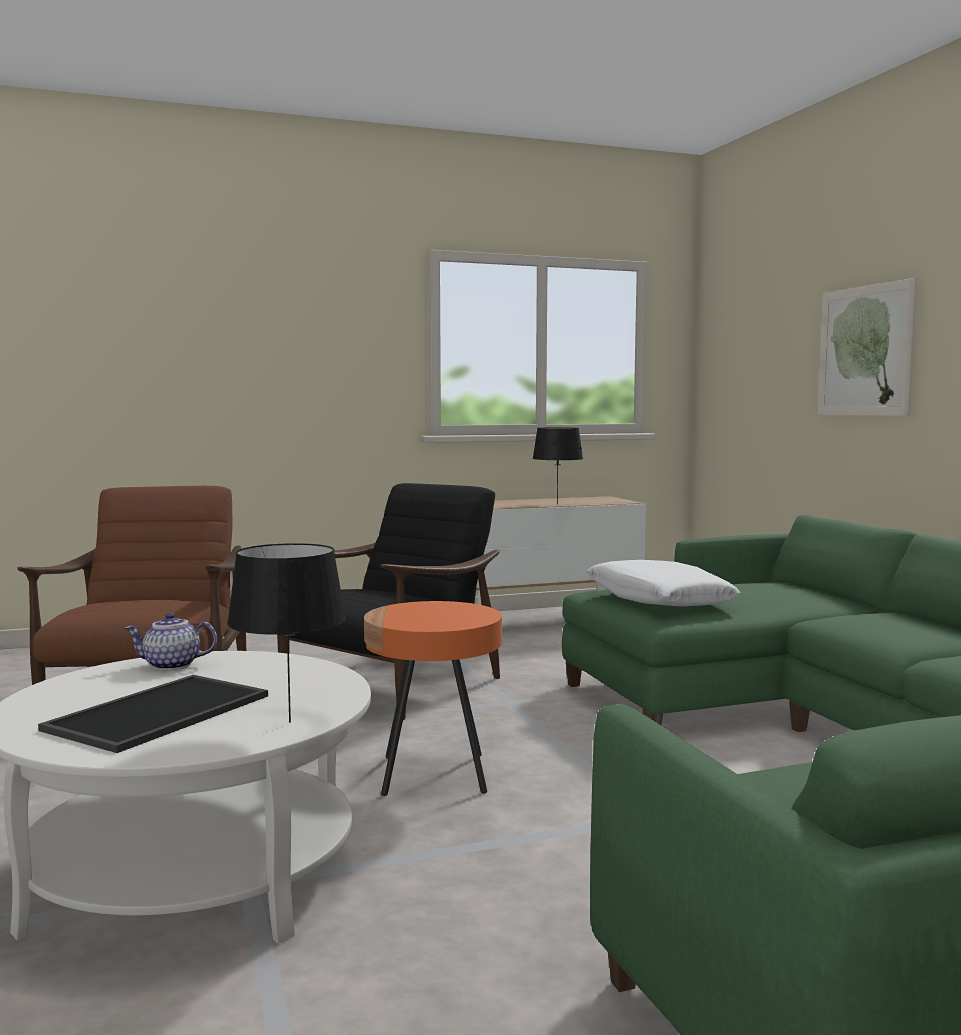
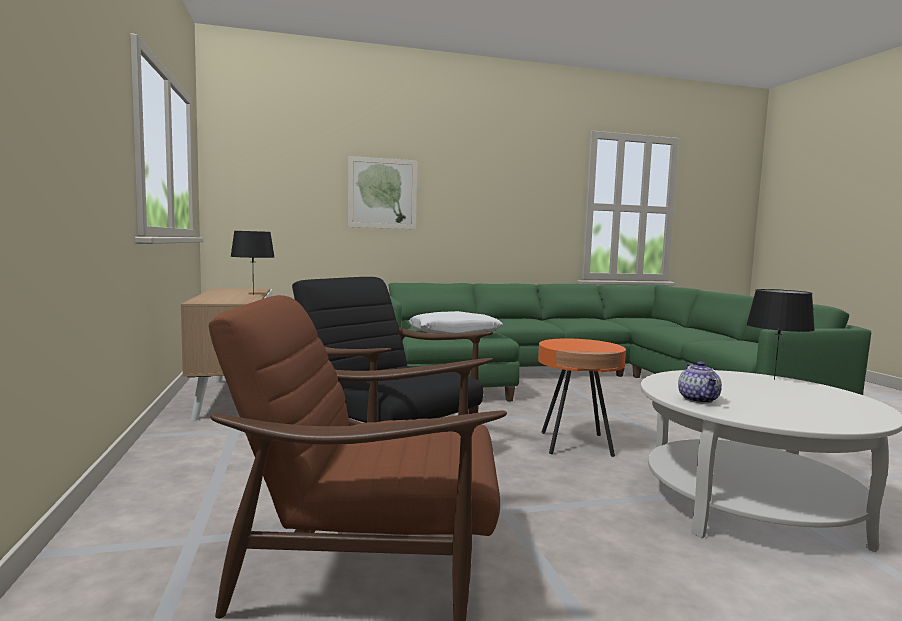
camera: 85 degrees left, 0 degrees up
(160, 713) = (797, 398): tray -> none

